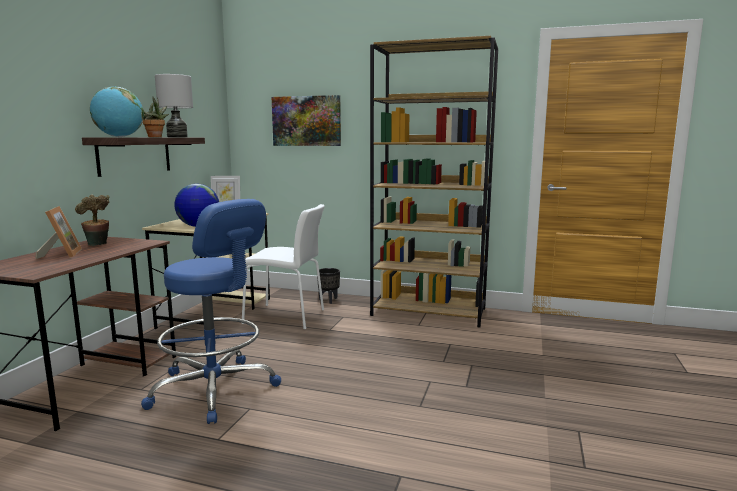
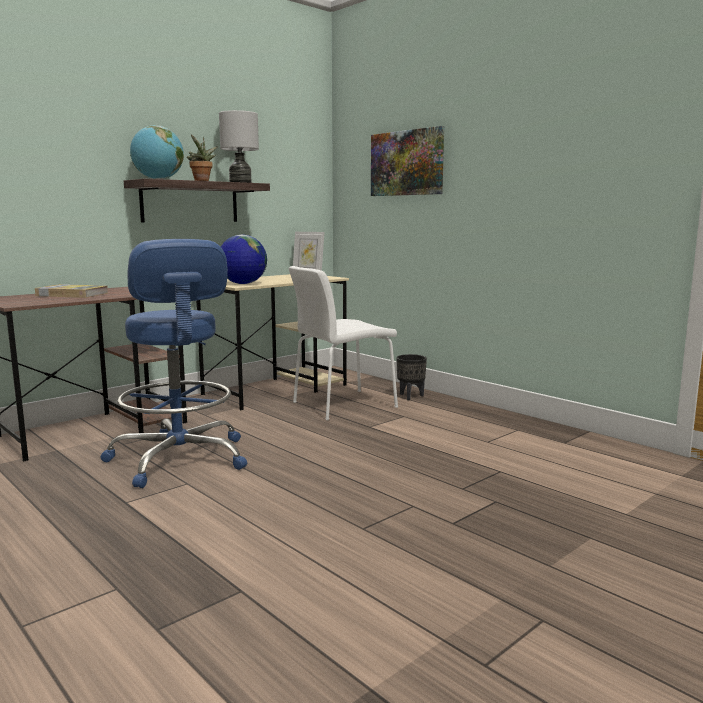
camera: 30 degrees right, 0 degrees up
(62, 254) = (72, 294): picture frame -> book
(98, 245) = (117, 291): potted plant -> none
(287, 316) = (341, 405): white chair -> white chair turned 105 degrees clockwise
(429, 312) = (523, 430): brown bookcase -> none

